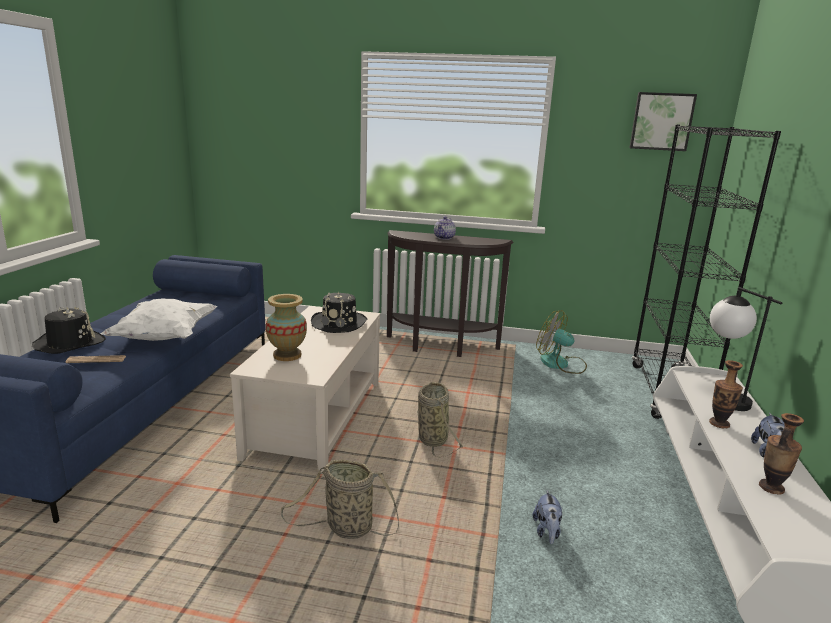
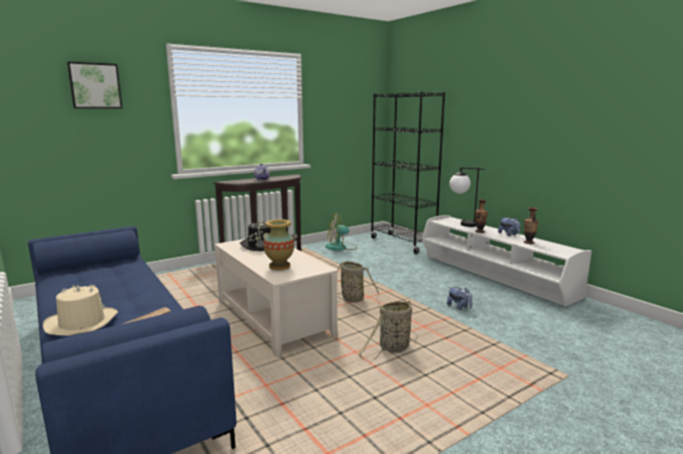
camera: 45 degrees left, 5 degrees down
(69, 343) = (81, 323): black hat -> beige hat
(164, 337) = (155, 292): white pillow -> none
(661, 121) = (357, 93): picture -> picture (95, 86)

